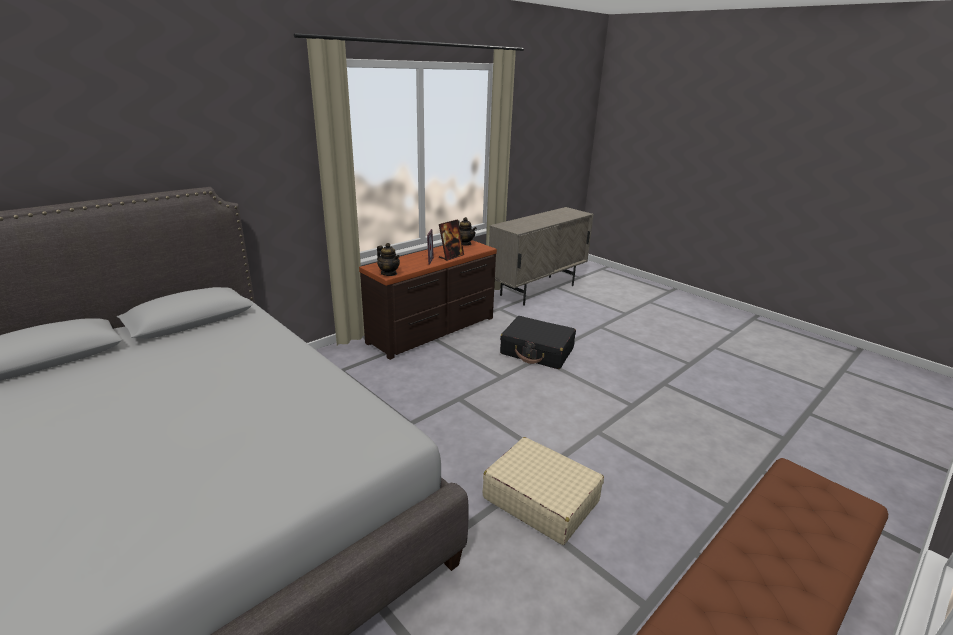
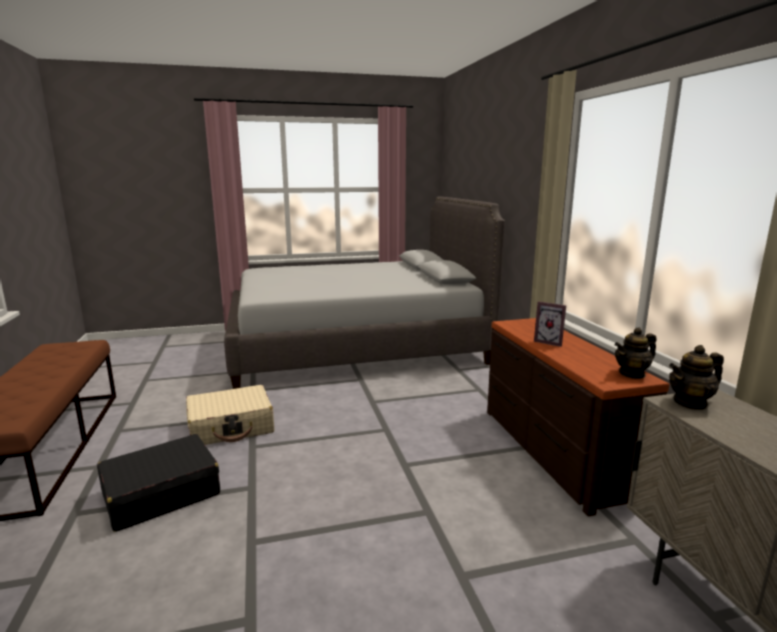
camera: 120 degrees right, 10 degrees down
(389, 273) = (510, 323): teapot -> teapot (690, 403)
(451, 256) = (563, 355): picture frame -> none
(537, 351) = (447, 518): black suitcase -> black suitcase (161, 493)

